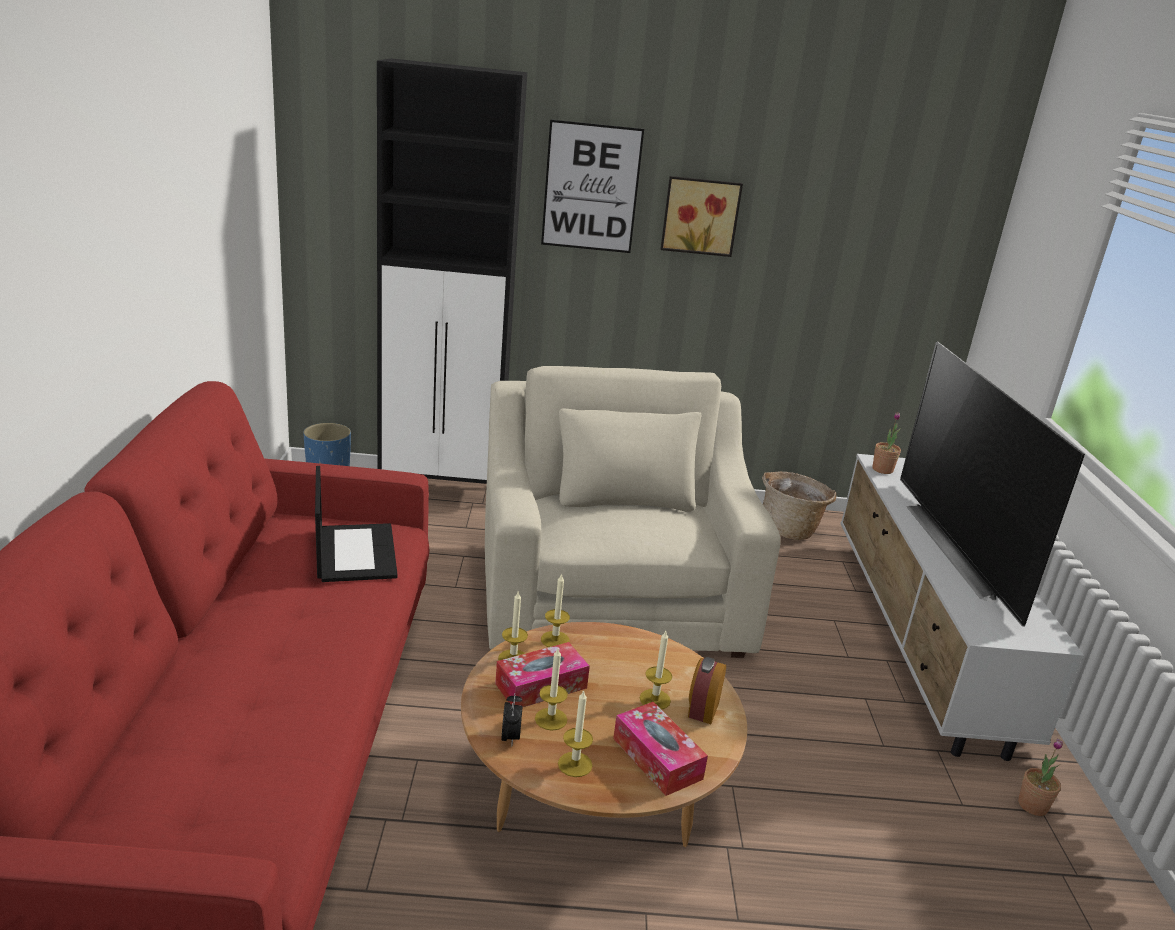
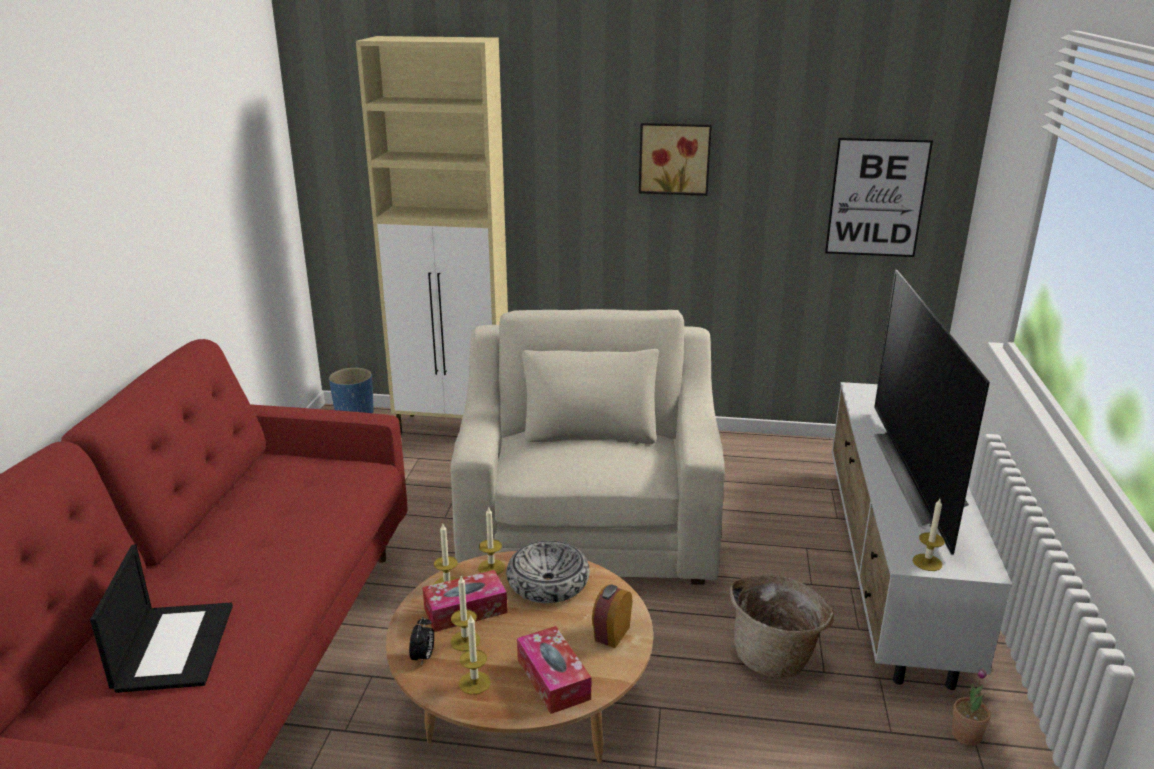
camera: 10 degrees right, 0 degrees up
(354, 552) = (323, 488): laptop -> laptop (173, 646)
(443, 491) = (455, 428): black cabinet -> beige cabinet
(591, 187) = (569, 139): picture -> picture (876, 198)
(620, 655) = (548, 582): none -> bowl
(655, 699) = (568, 624): candle -> candle (927, 562)
(790, 529) = (785, 458): basket -> basket (775, 656)
(882, 470) = (861, 398): potted plant -> none

